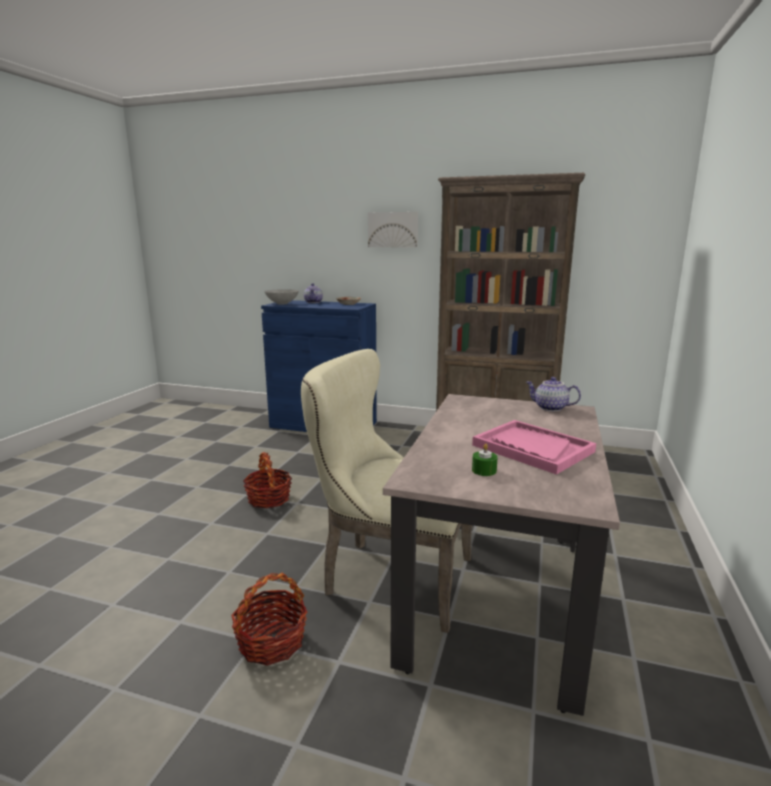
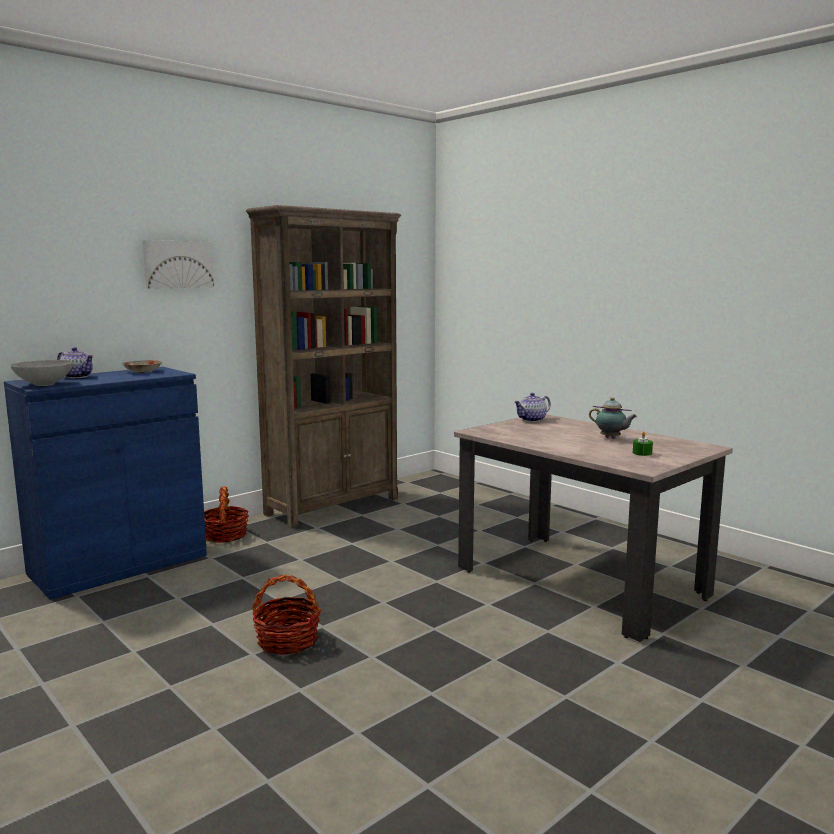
camera: 60 degrees left, 5 degrees down
(271, 642) = (573, 688): basket -> basket (225, 535)
(389, 577) = (518, 614): beige chair -> none
(532, 448) = (611, 438): pink tray -> teapot

